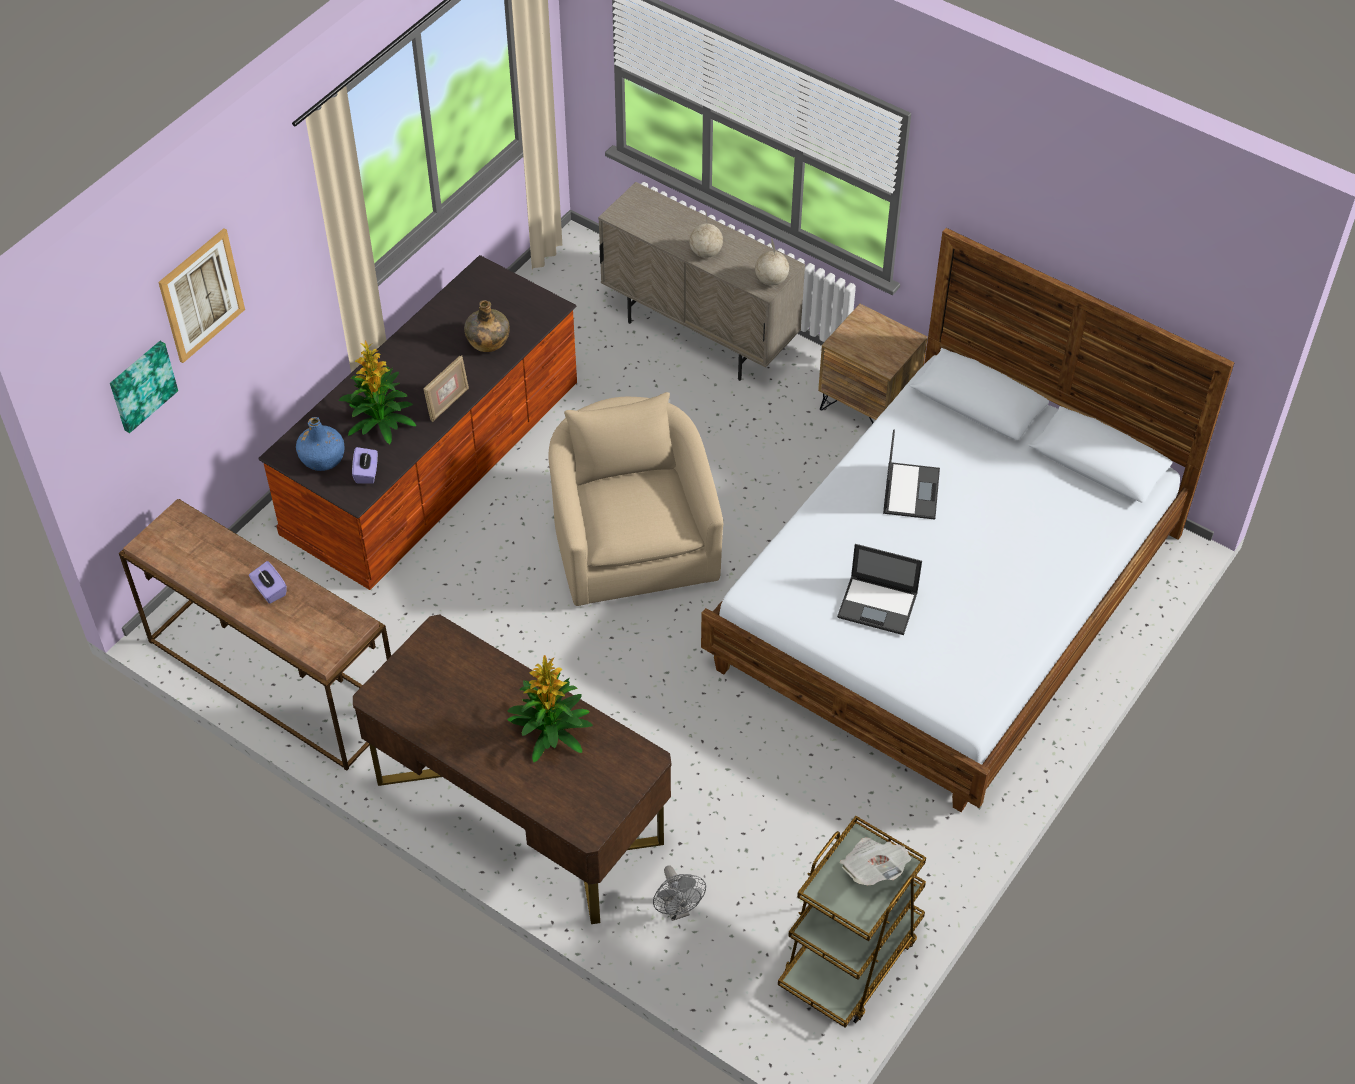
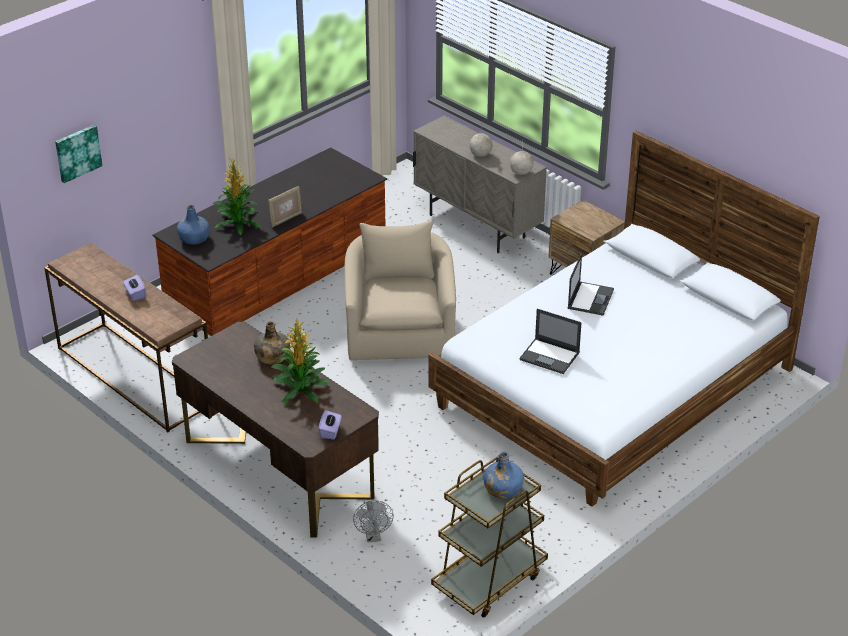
camera: 10 degrees right, 15 degrees down
(201, 295) = (127, 103): picture -> none
(366, 473) = (221, 249): purple tissue box -> purple tissue box (330, 431)
(487, 340) = (322, 190): green bottle -> green bottle (272, 357)
(873, 869) = (502, 489): newspaper -> blue bottle

